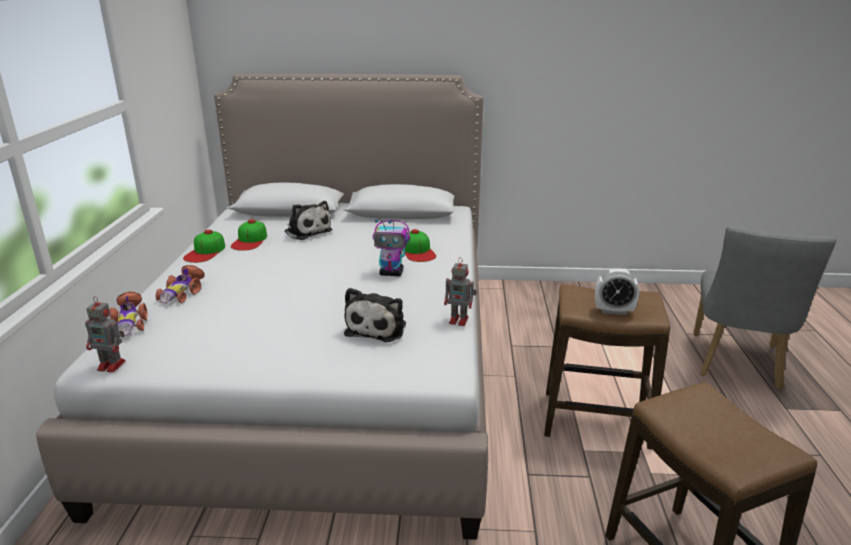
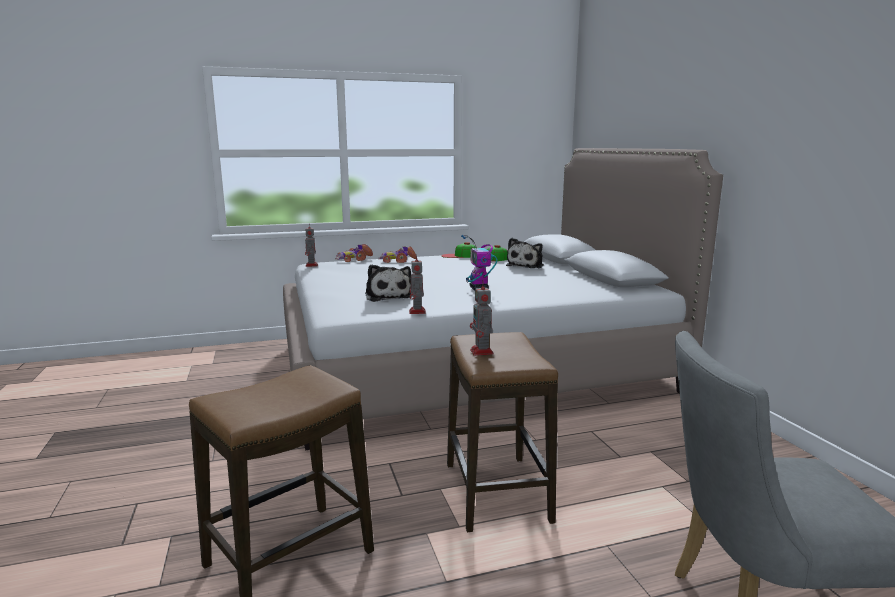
camera: 70 degrees right, 10 degrees down
(378, 328) = (387, 296): plush toy -> plush toy turned 105 degrees counterclockwise
(418, 251) = (532, 290): cap -> none
(613, 311) = (482, 352): alarm clock -> toy robot

